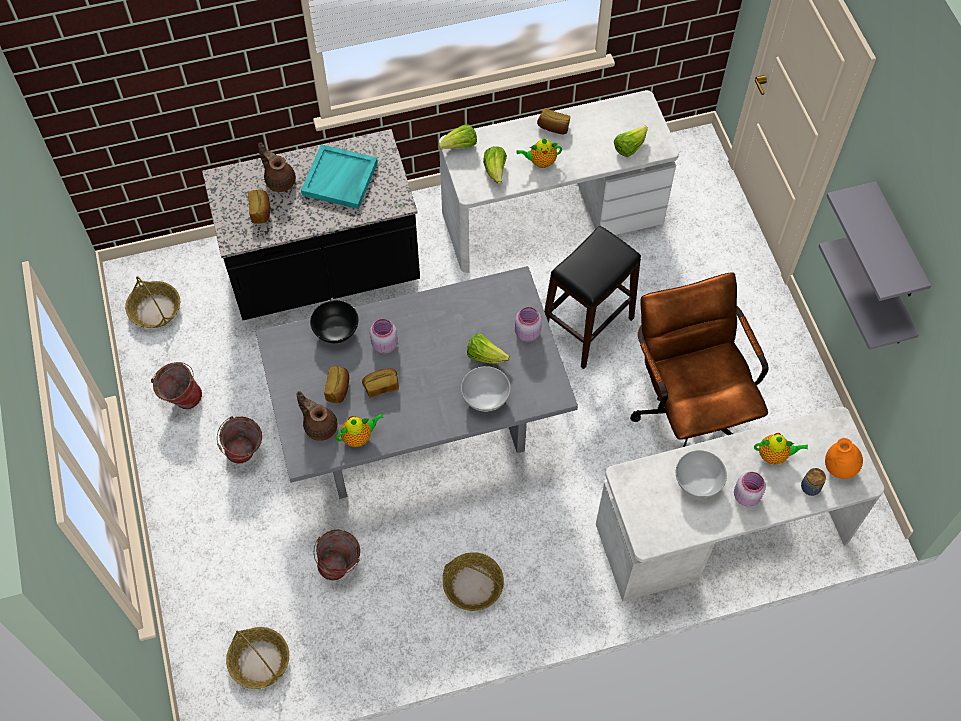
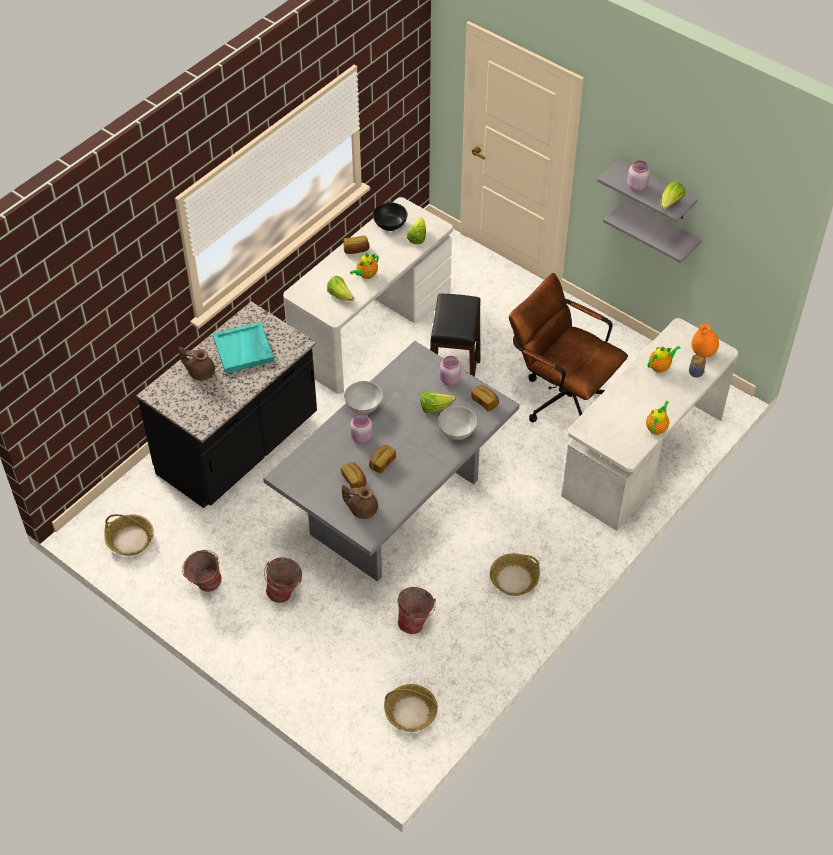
camera: 35 degrees left, 10 degrees down
(261, 211) = (205, 398): bread -> bread (485, 402)
(336, 331) = (321, 447): black bowl -> black bowl (390, 225)
(359, 437) = (395, 501): teapot -> teapot (657, 427)
(460, 146) = (302, 293): lettuce -> lettuce (670, 203)
(697, 482) = (628, 407): white bowl -> white bowl (363, 406)
(746, 495) = (663, 397): pink jar -> pink jar (636, 186)

